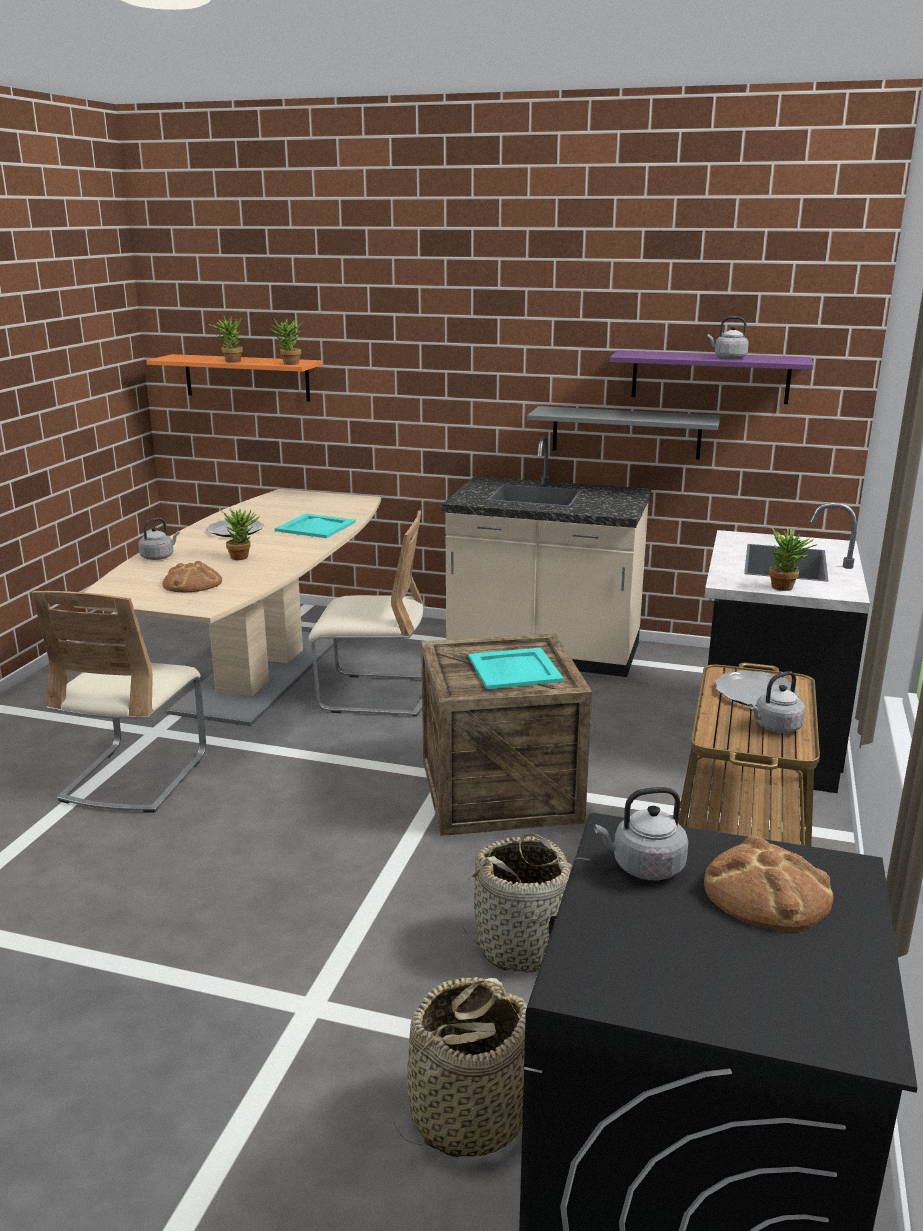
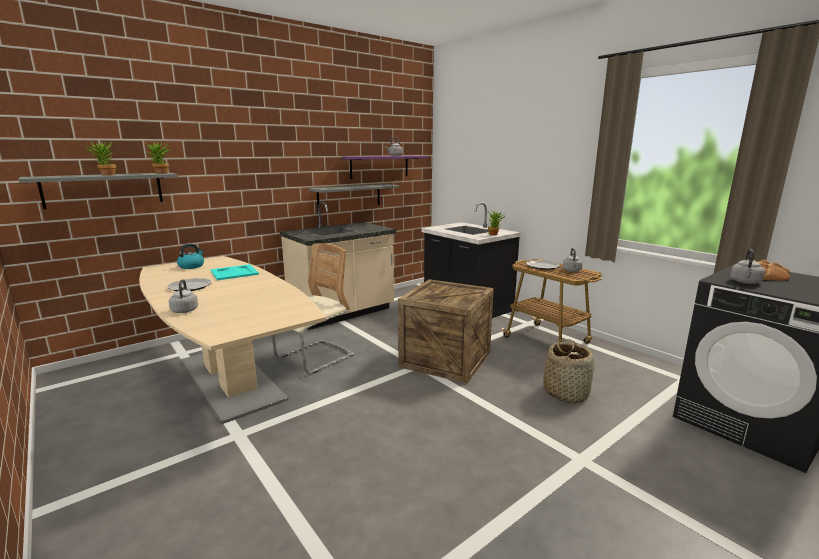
camera: 55 degrees left, 5 degrees down
(135, 776) = (286, 458): beige chair -> none
(192, 583) = (258, 310): bread -> none
(242, 556) = (241, 293): potted plant -> none
(247, 377) = (104, 189): orange shelf -> grey shelf
(311, 503) = (191, 266): none -> kettle
(466, 1115) = (673, 442): basket -> none
(514, 669) = (454, 292): turquoise tray -> none

